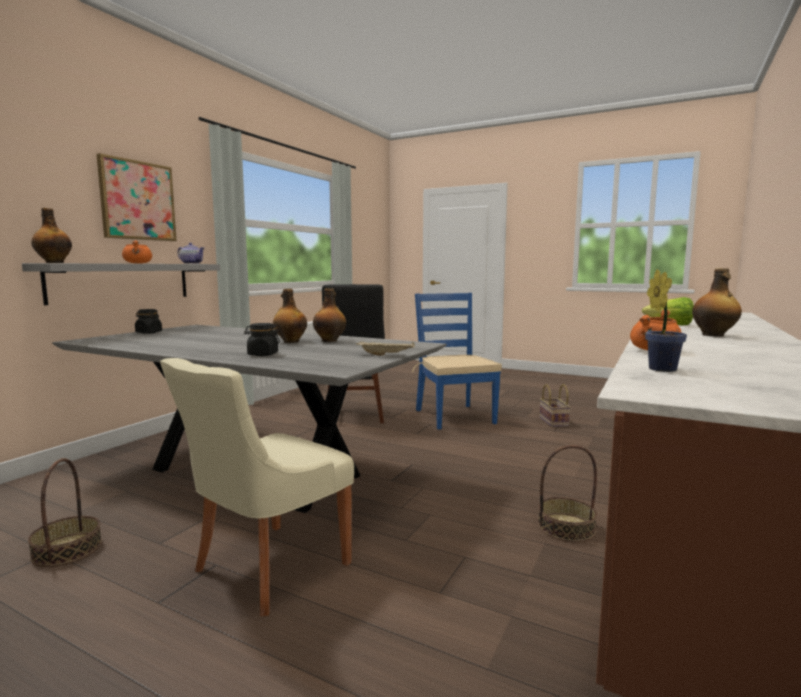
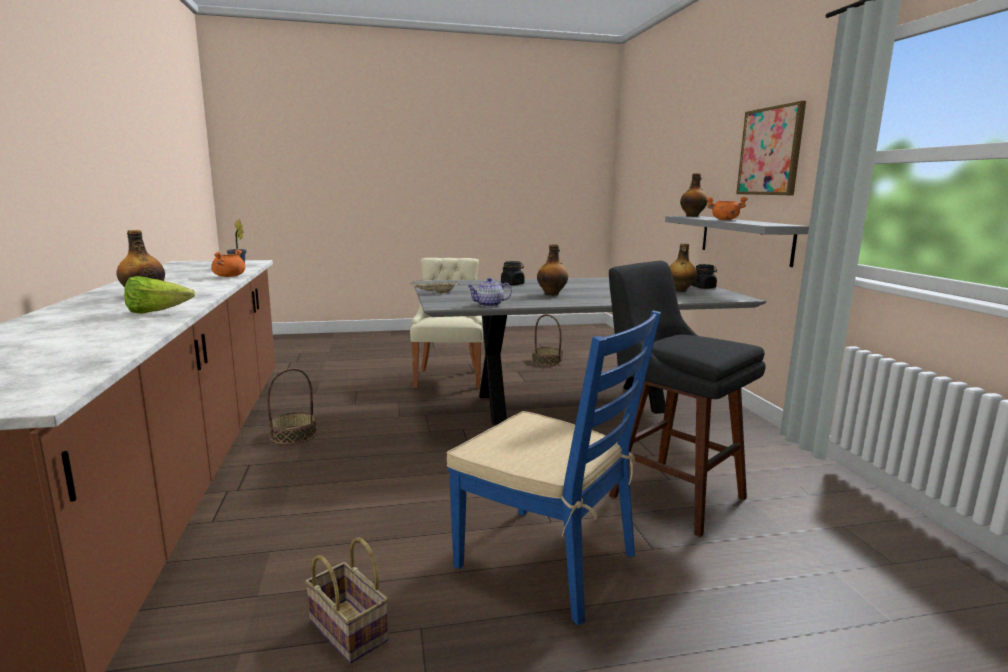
camera: 140 degrees right, 5 degrees up
(192, 263) = (771, 224): teapot -> teapot (489, 305)
(330, 341) = (529, 299): bottle -> bottle (679, 291)

